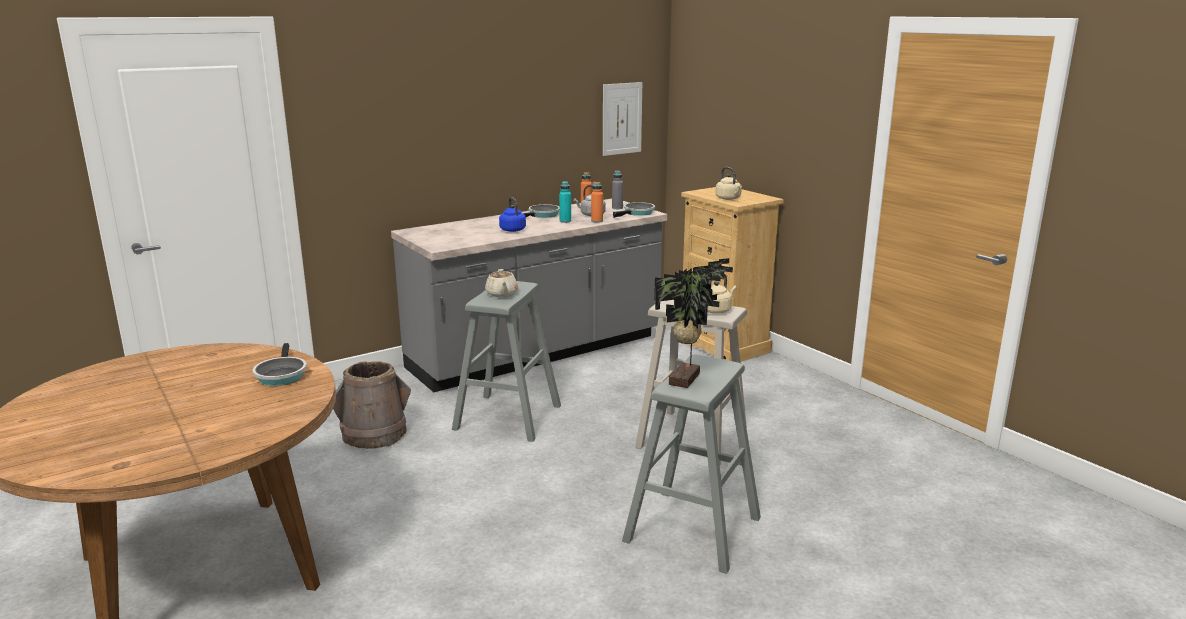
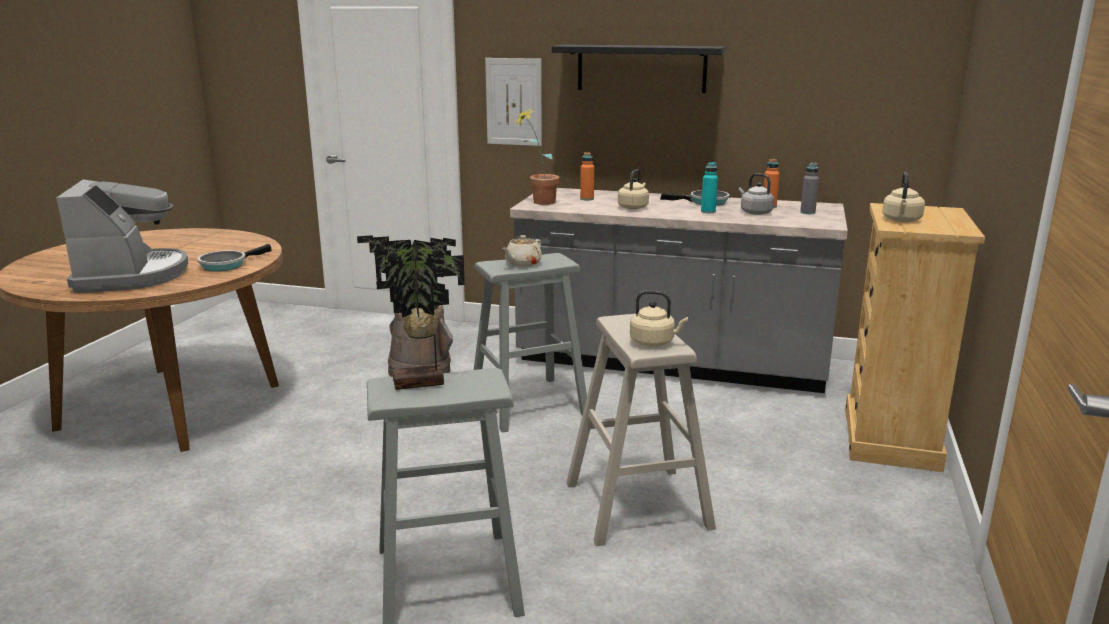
camera: 50 degrees right, 0 degrees up
(216, 418) = (131, 275): none -> coffee machine
(437, 243) = (538, 203): none -> potted plant
(465, 111) = (641, 68): none -> black shelf
(512, 229) = (633, 207): blue kettle -> beige kettle
(597, 221) = (739, 218): orange bottle -> orange bottle (587, 199)
(622, 118) = (871, 98): picture -> picture (514, 102)
(637, 213) = (812, 221): frying pan -> none

